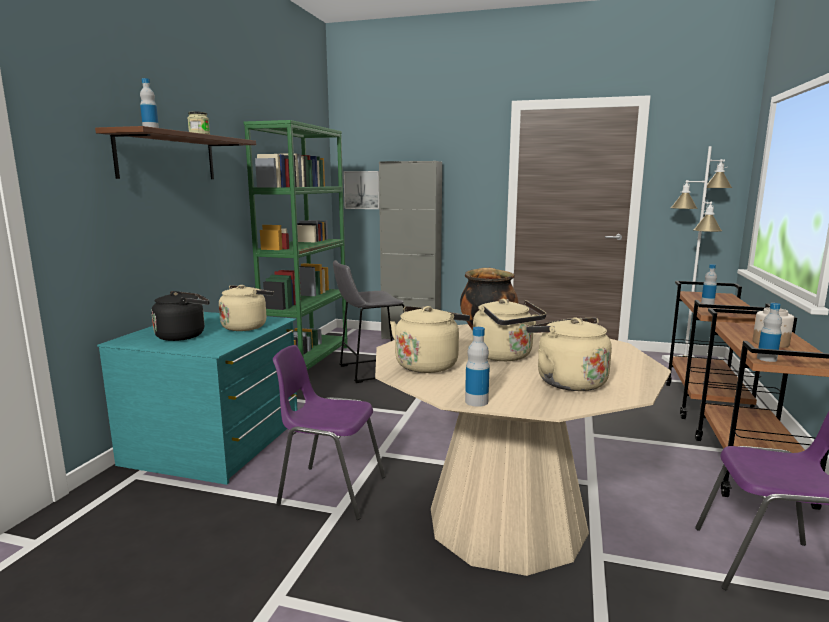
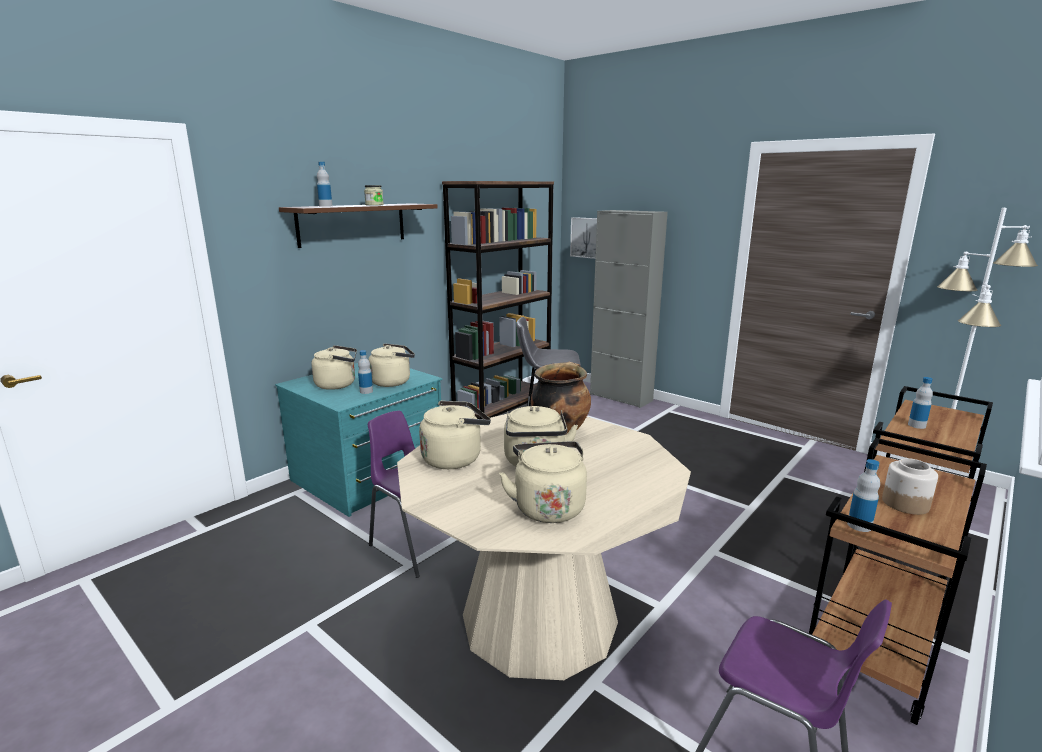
camera: 25 degrees right, 5 degrees up
(184, 336) = (338, 385): black kettle -> beige kettle
(308, 360) = (503, 407): green bookcase -> brown bookcase
(476, 401) = (436, 510): bottle -> bottle (366, 391)

